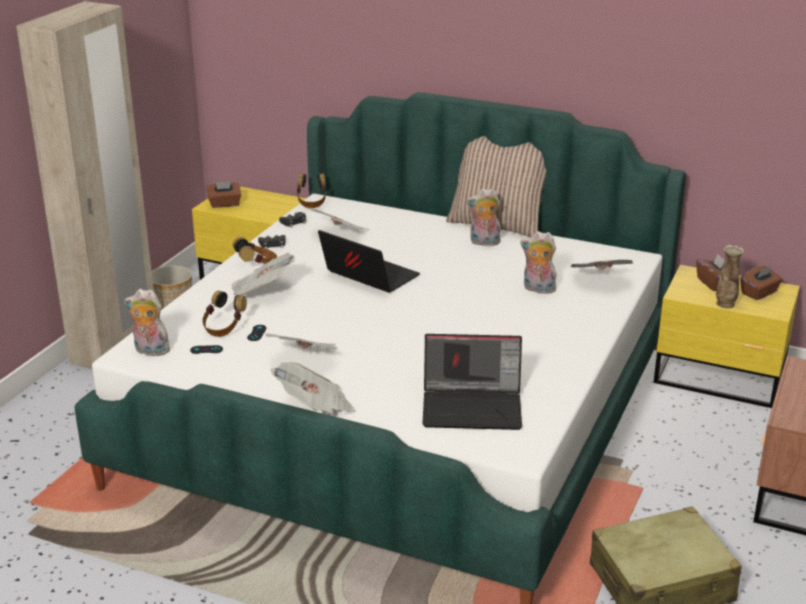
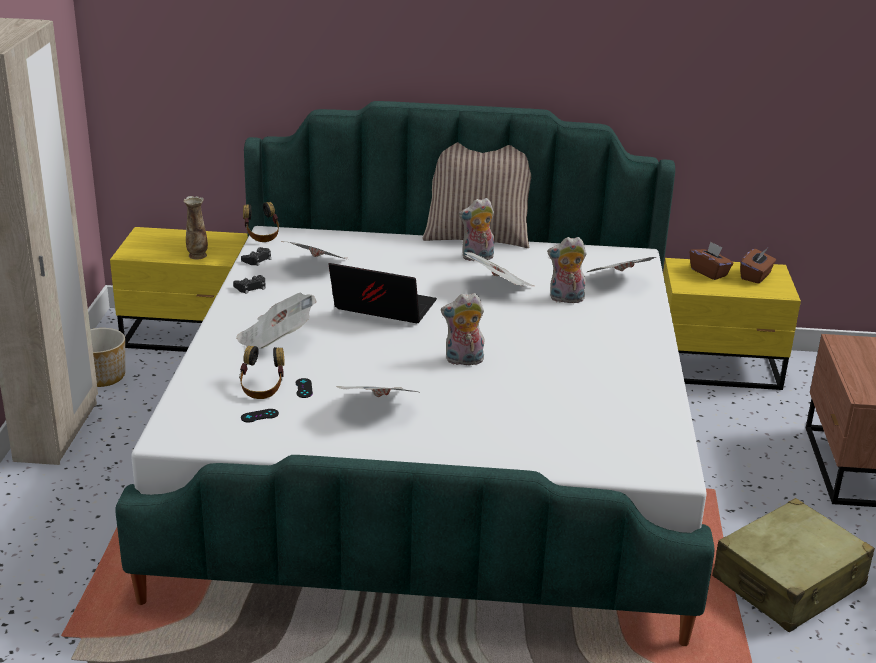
camera: 20 degrees left, 0 degrees up
(150, 351) = (194, 427): plush toy -> plush toy (463, 361)
(224, 204) = (146, 249): brown tissue box -> none
(257, 266) = (251, 314): headphones -> none
(315, 407) = (427, 460): newspaper -> newspaper (498, 287)
(473, 407) = (591, 432): laptop -> none
(725, 304) = (733, 291): vase -> vase (197, 256)

